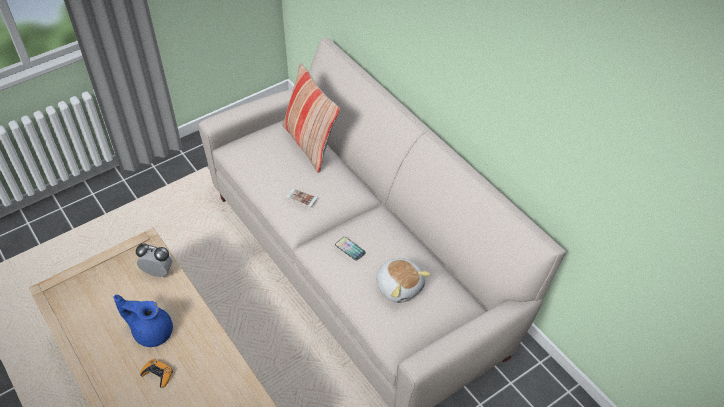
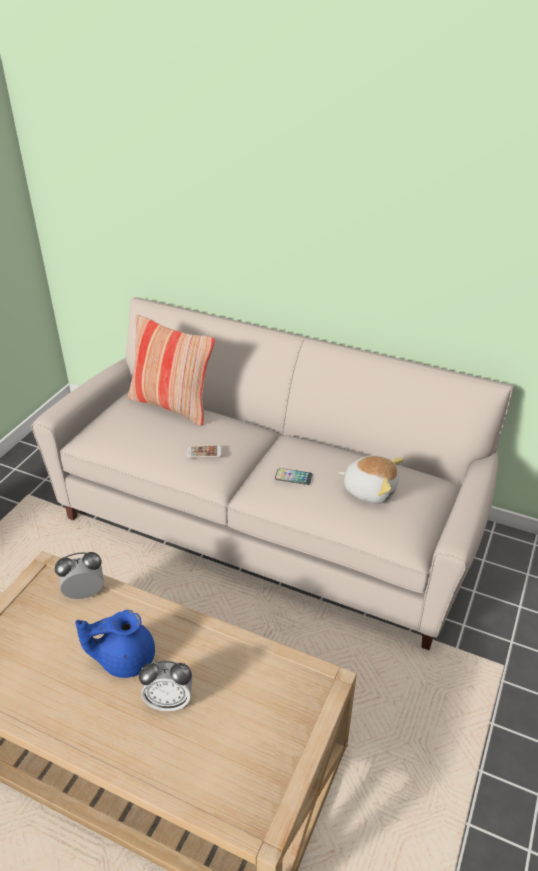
camera: 30 degrees left, 10 degrees down
(157, 374) = (169, 701): orange game controller -> alarm clock

